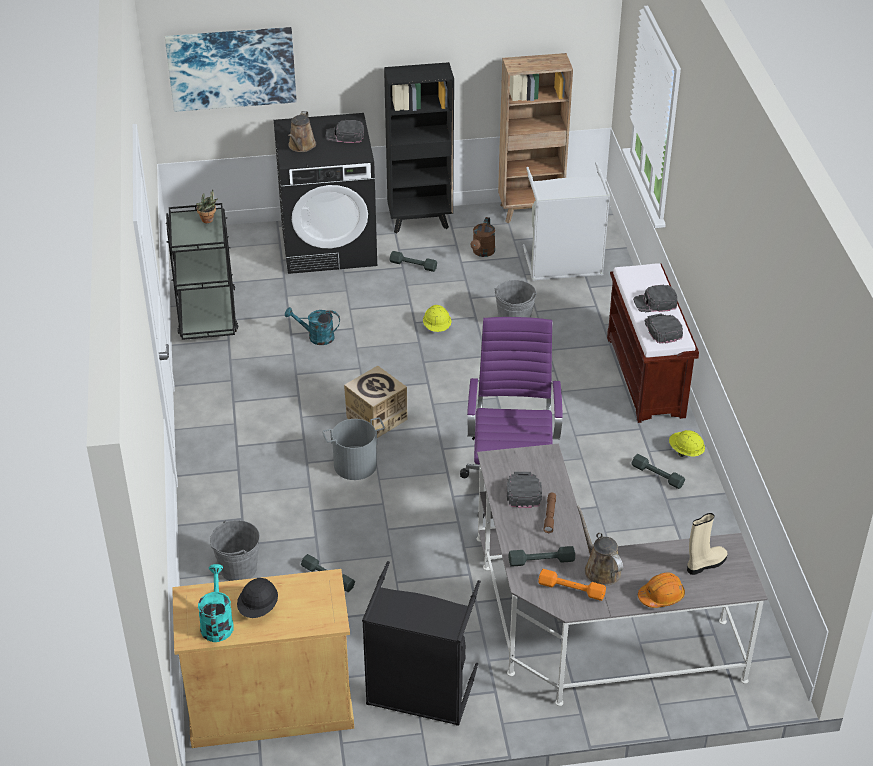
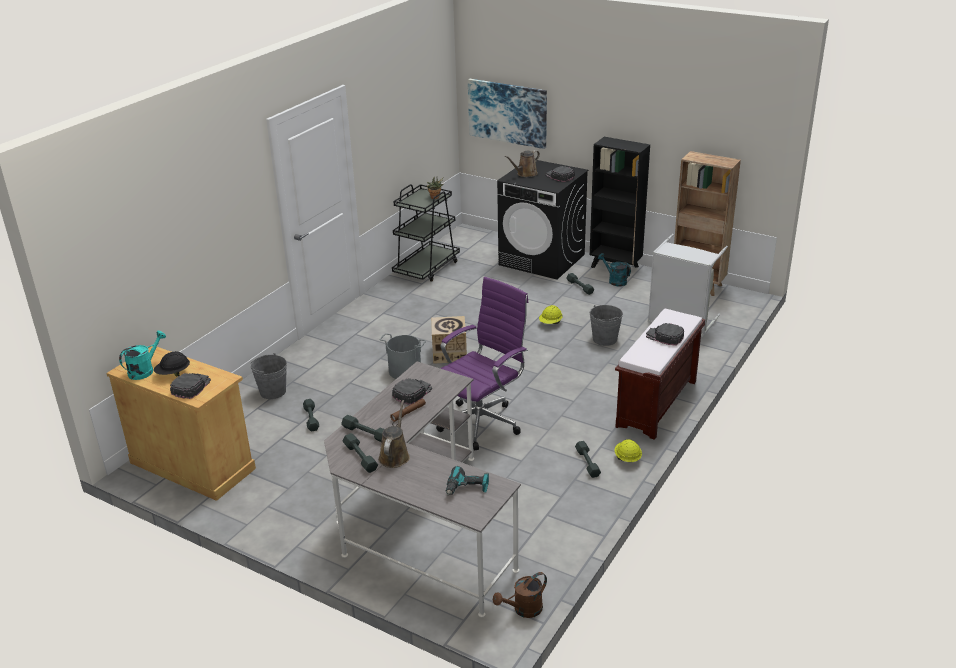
camera: 40 degrees right, 10 degrees down
(316, 337) = (471, 300): turquoise watering can -> turquoise watering can (614, 281)
(419, 695) = (273, 504): black laundry basket -> none
(482, 252) = (634, 296): brown watering can -> brown watering can (523, 610)
(571, 589) = (360, 457): orange dumbbell -> grey dumbbell
(661, 596) = (410, 490): orange hard hat -> none
(662, 329) = (648, 353): black cap -> black cap (191, 387)
(705, 564) = (467, 488): beige boot -> power drill

